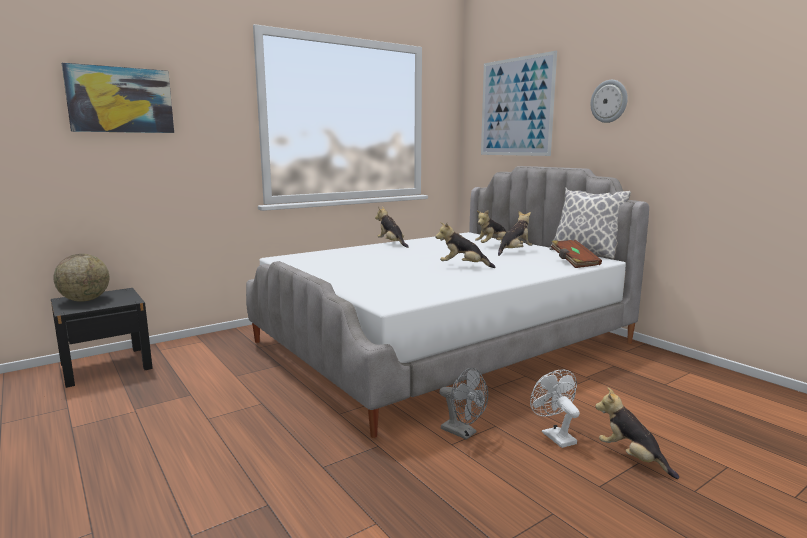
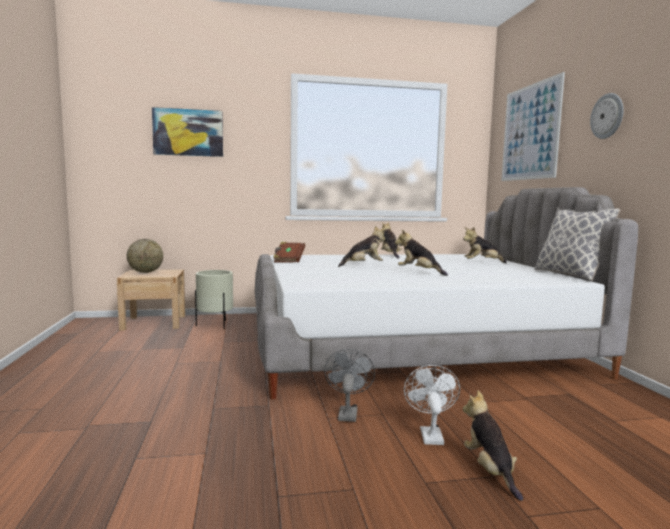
camera: 25 degrees right, 5 degrees down
(106, 366) = (154, 322): black nightstand -> beige nightstand
(197, 354) = (215, 325): none -> beige planter
(463, 433) = (347, 412): grey fan -> grey fan turned 150 degrees counterclockwise
(514, 252) = (494, 268): plush toy -> plush toy (363, 266)
(574, 263) = (539, 279): brown book -> brown book (288, 260)

